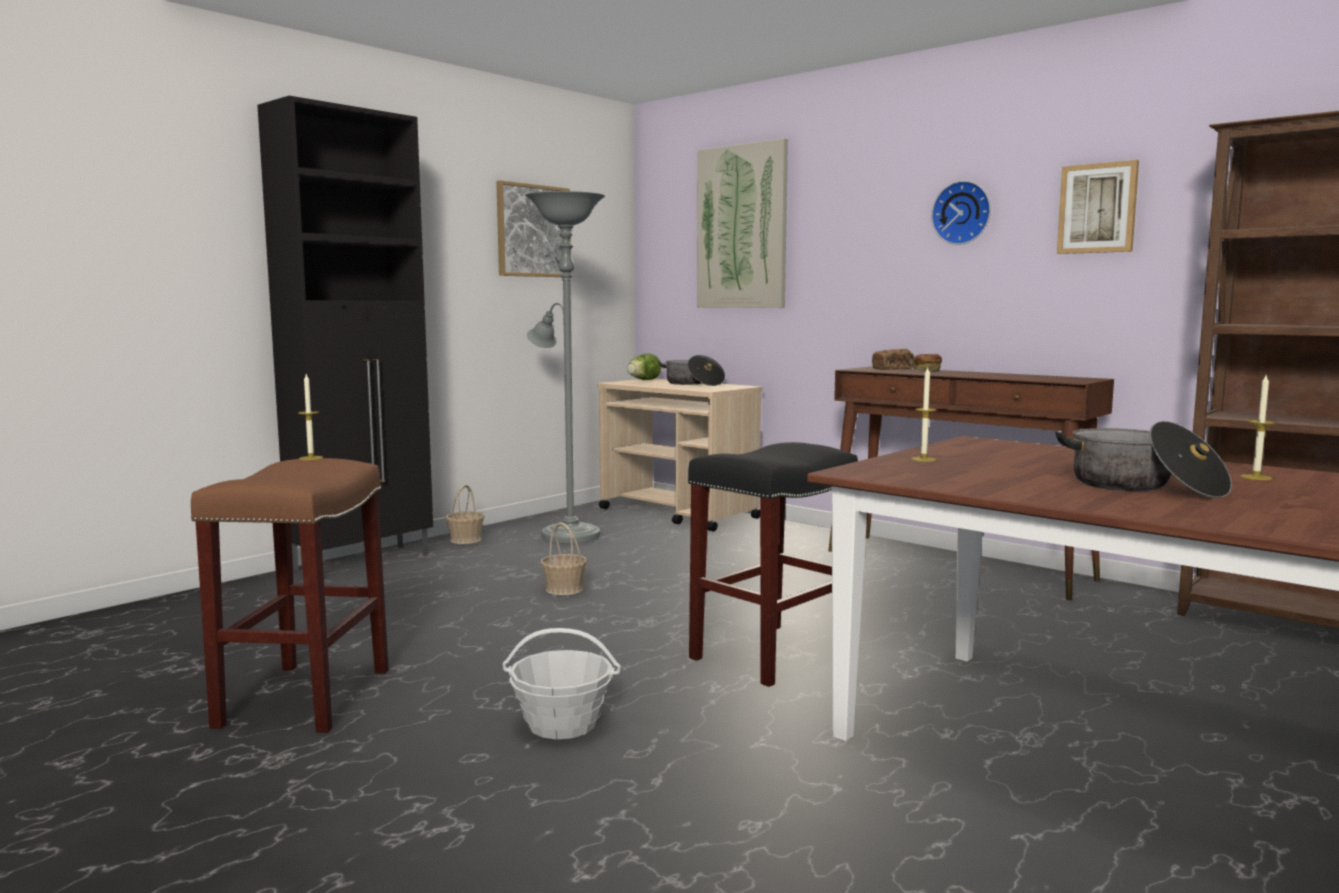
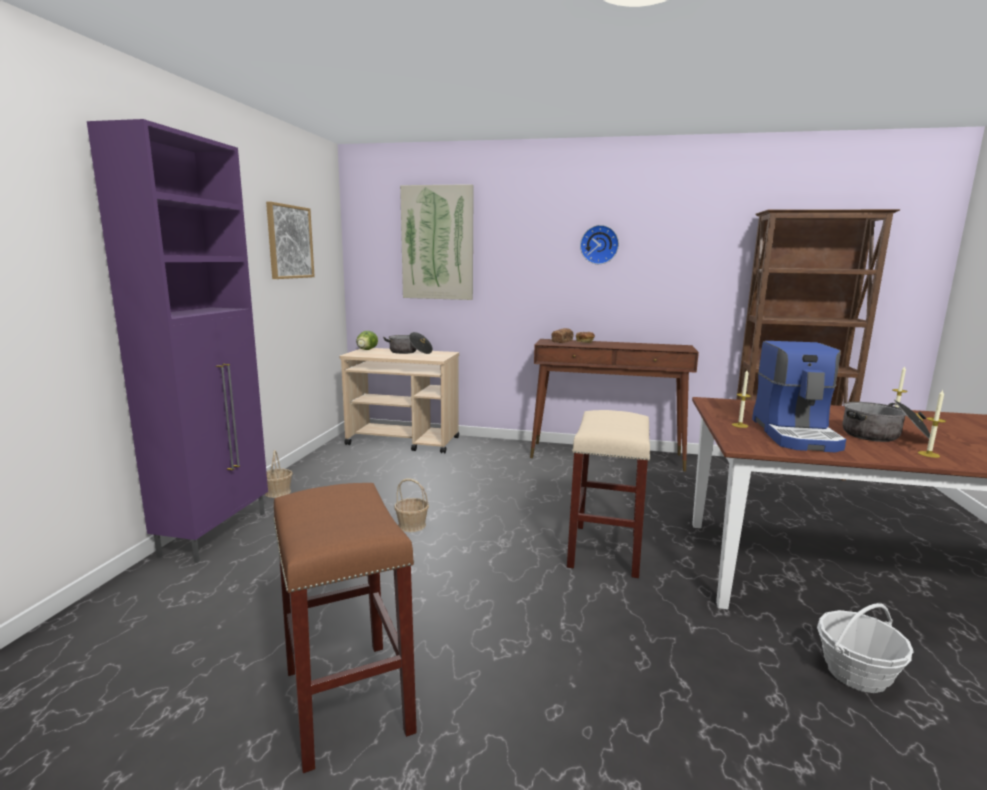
camera: 30 degrees left, 5 degrees up
(311, 458) = (320, 489): candle -> candle (928, 454)
(365, 562) = (217, 533): black cabinet -> purple cabinet
(562, 724) = (568, 654): basket -> basket (856, 673)
(566, 534) = (349, 473): grey floor lamp -> none
(771, 653) = (604, 549): black stool -> beige stool
(983, 472) = (796, 434): none -> coffee machine
(1097, 208) = (681, 248): picture -> none

